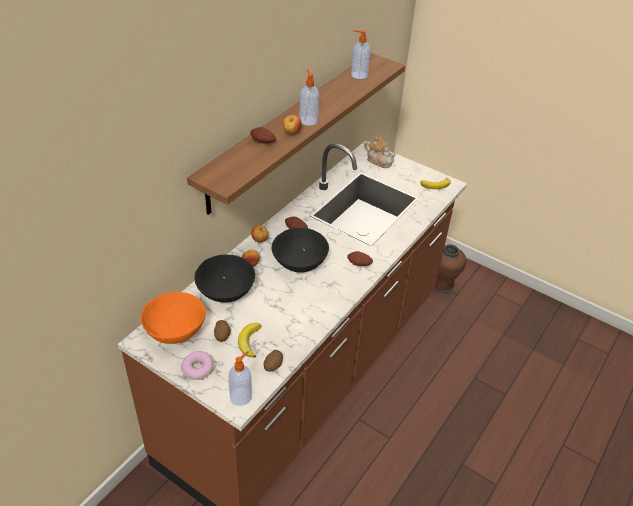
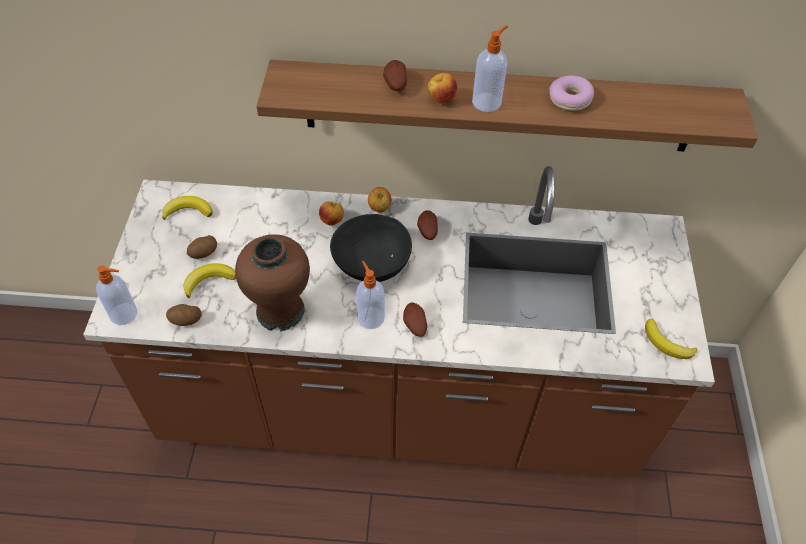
camera: 60 degrees right, 10 degrees up
(175, 329) = (188, 211): orange bowl -> banana
(198, 369) = (144, 258): donut -> donut (570, 99)
(226, 291) = (273, 222): black bowl -> none
(358, 75) = (661, 101): soap dispenser -> soap dispenser (370, 317)
(379, 161) = (653, 251): teapot -> none
(442, 284) = (672, 489): brown vase -> brown vase (281, 311)

